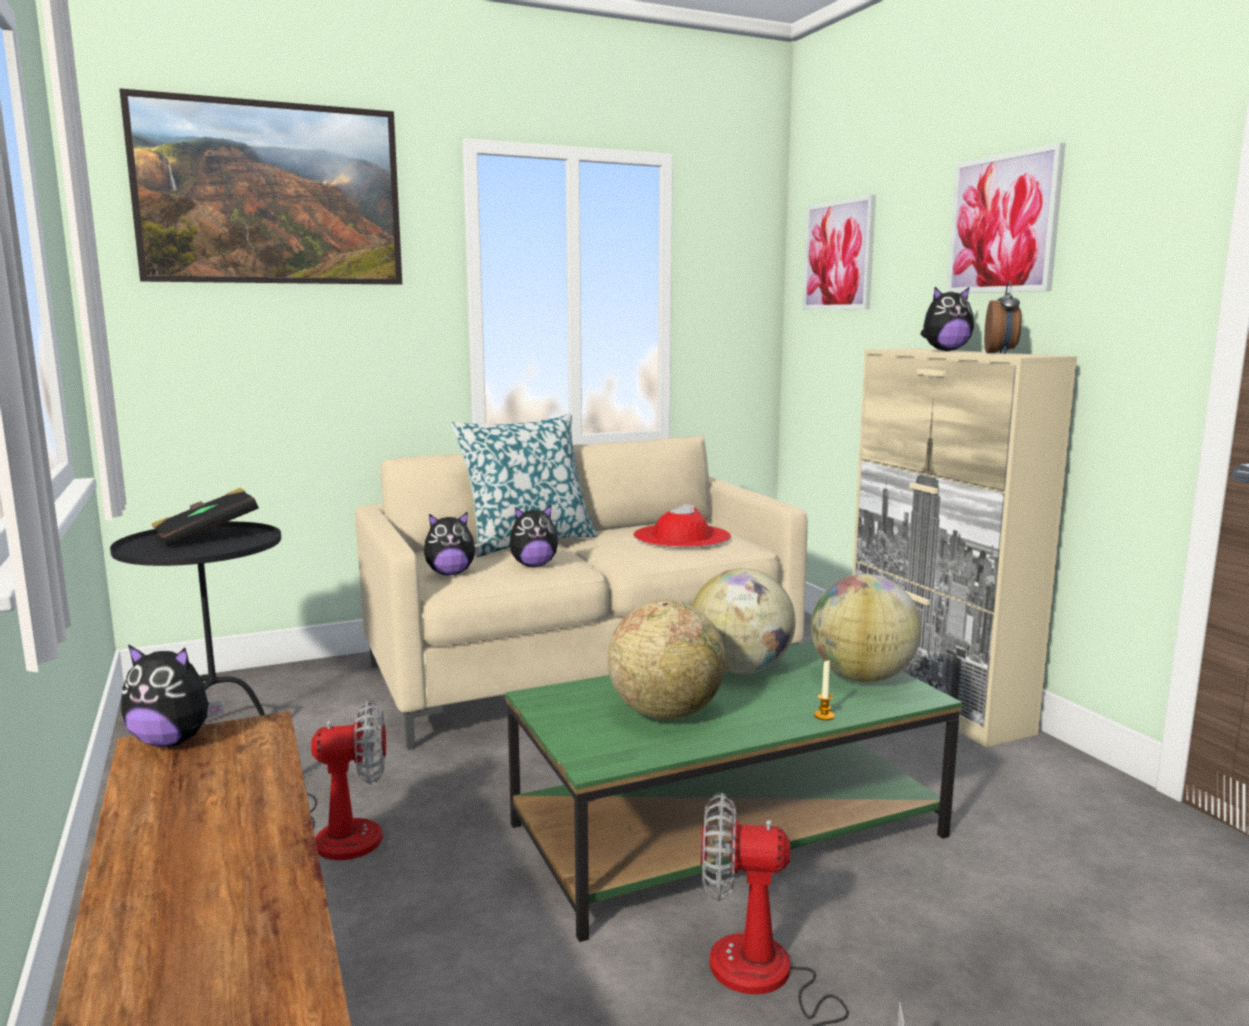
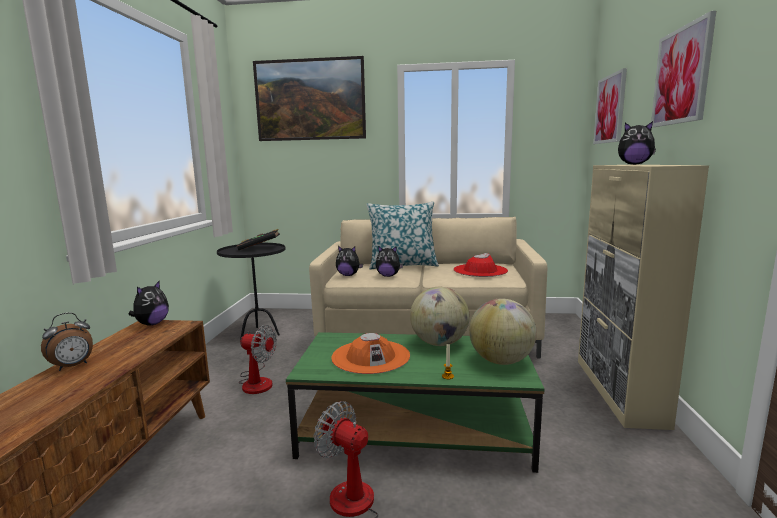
camera: 30 degrees right, 0 degrees up
(173, 741) = (152, 324): plush toy -> plush toy turned 105 degrees counterclockwise
(666, 713) = (371, 357): globe -> orange hat
(1000, 353) = (660, 165): alarm clock -> alarm clock (73, 366)

